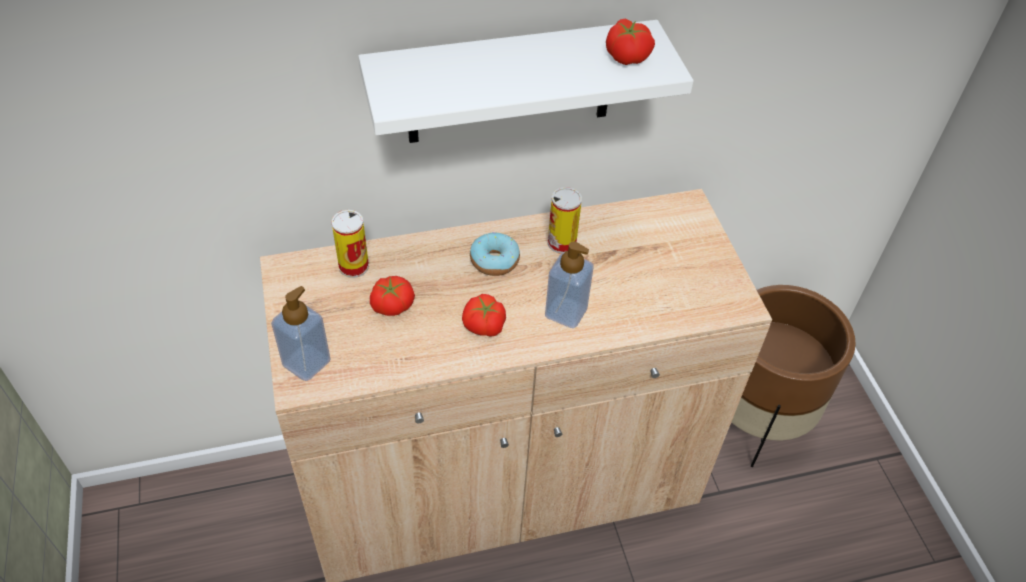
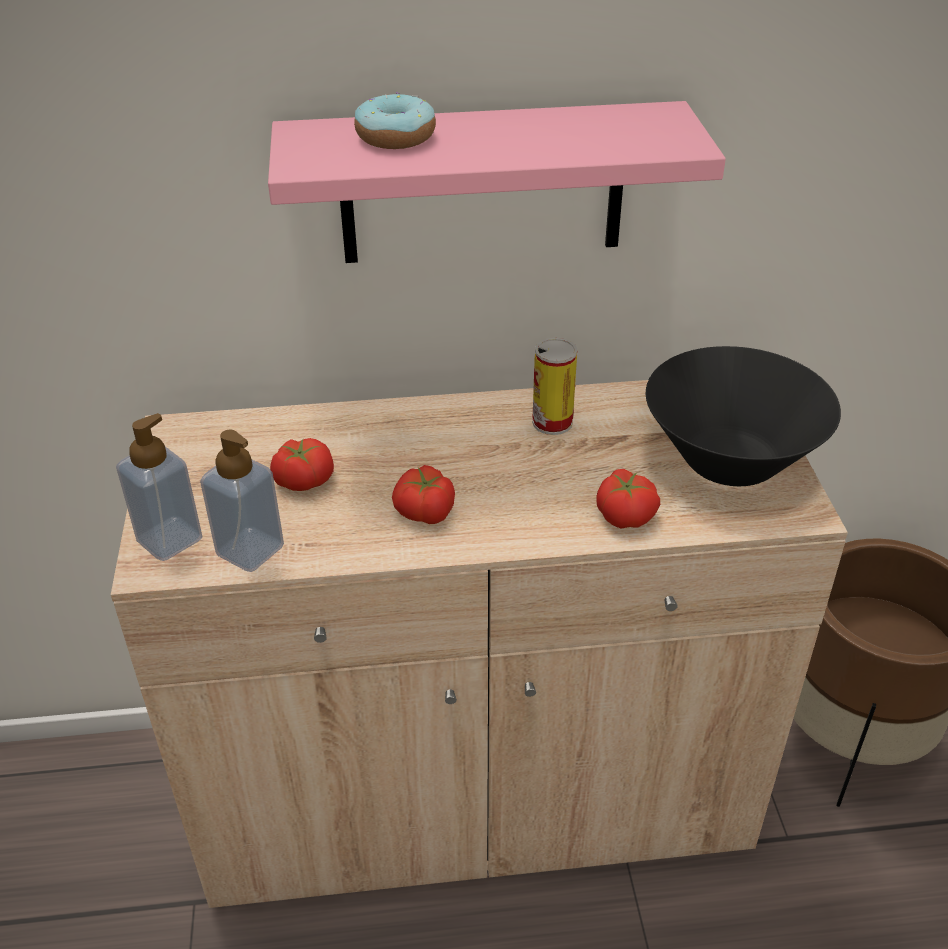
camera: 10 degrees right, 10 degrees down
(353, 266) = (264, 433): can -> none
(494, 261) = (455, 437): donut -> donut (396, 137)
(510, 83) = (482, 184): white shelf -> pink shelf
(566, 312) = (543, 504): soap dispenser -> soap dispenser (250, 550)
(627, 56) = (636, 132): tomato -> tomato (626, 515)
(689, 267) = (729, 461): none -> black bowl

